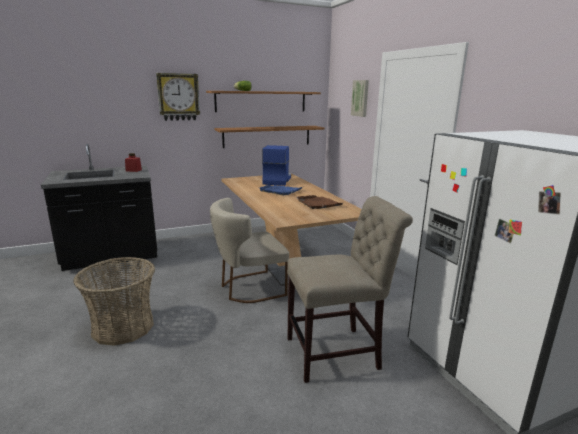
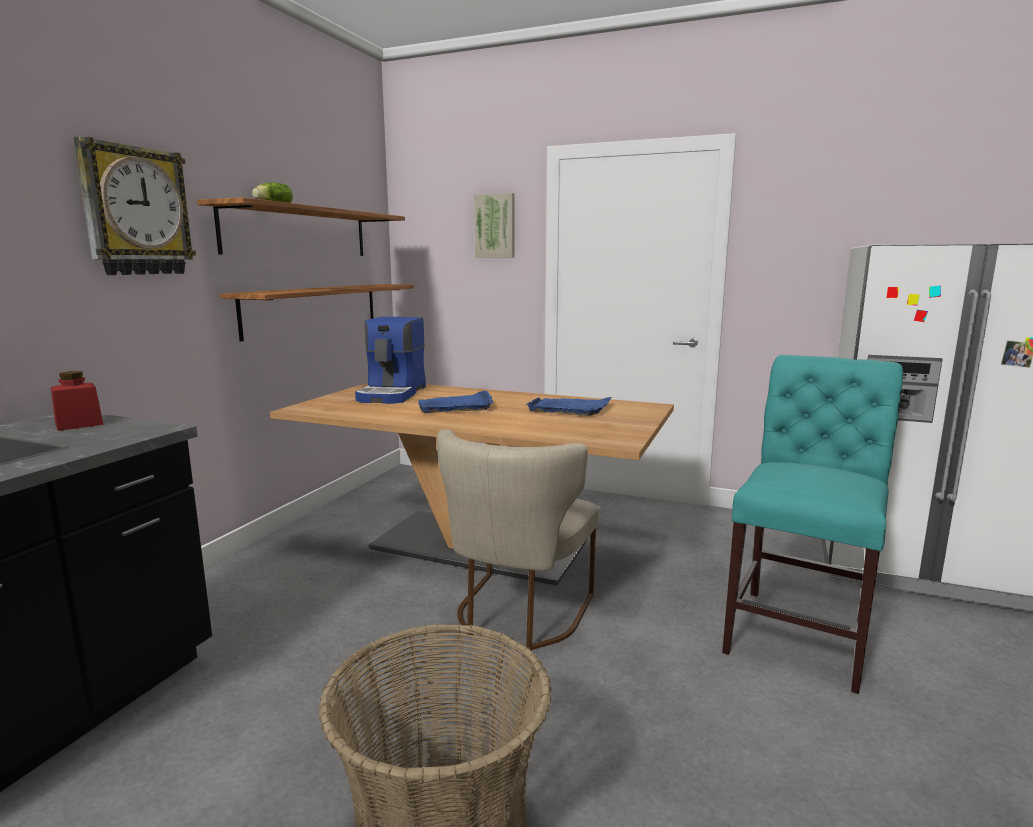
camera: 45 degrees left, 5 degrees down
(276, 180) = (393, 394): coffee machine -> coffee machine turned 135 degrees counterclockwise
(318, 203) = (570, 408): brown tray -> blue tray
(338, 353) = (800, 631): beige chair -> turquoise chair

